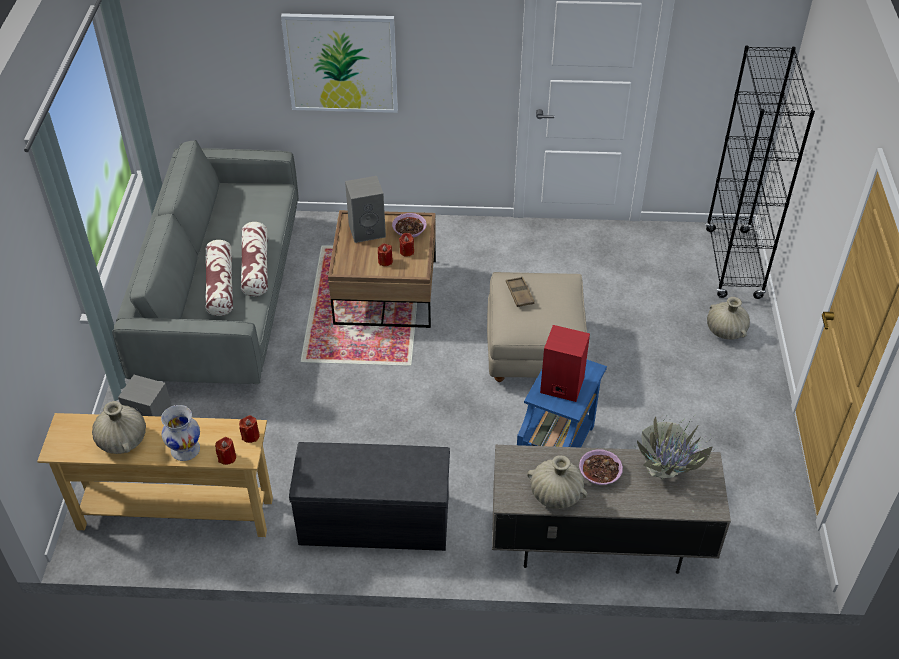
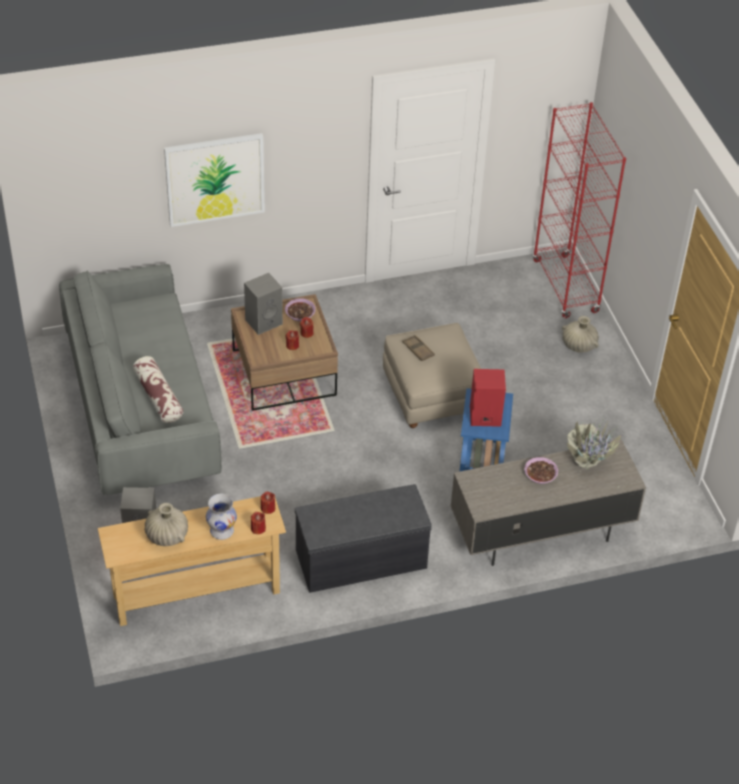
camera: 20 degrees left, 0 degrees up
(255, 267) = (180, 374): pillow -> none
(556, 494) = (514, 498): beige vase -> none
(733, 264) = (565, 287): black bookcase -> red bookcase

